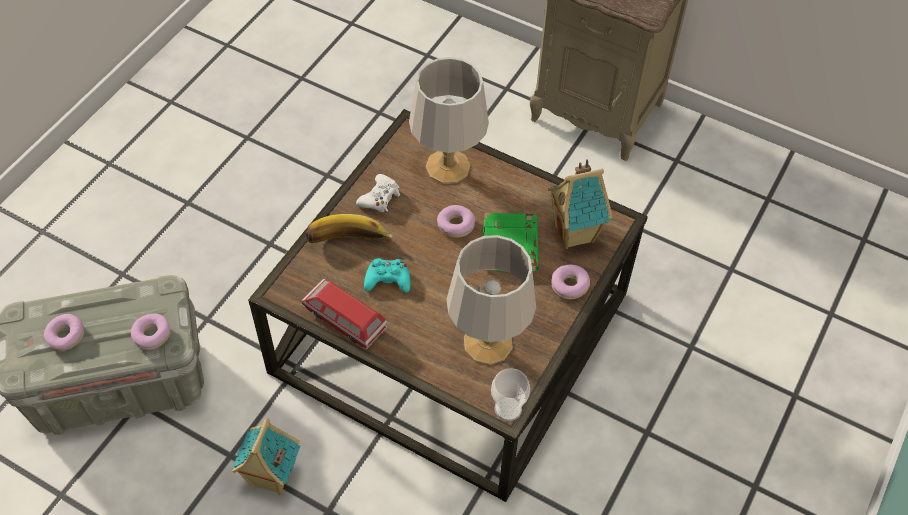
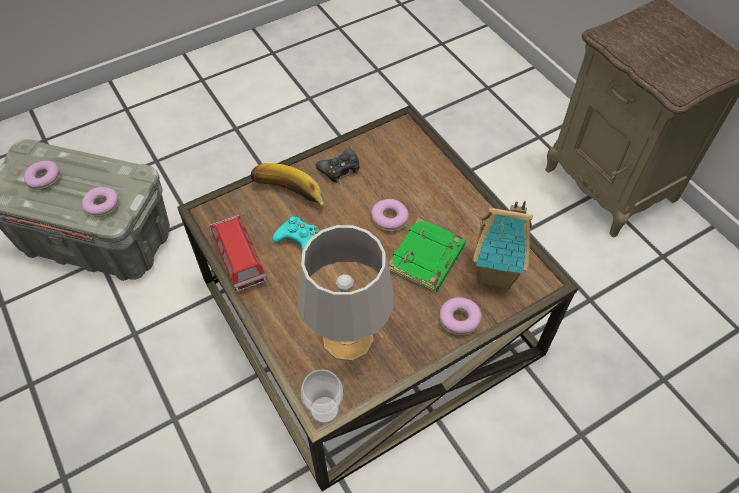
camera: 30 degrees right, 0 degrees up
(271, 478) = (150, 368): toy house -> none
(380, 198) = (340, 169): white game controller -> black game controller
(447, 167) = (415, 167): grey table lamp -> none

